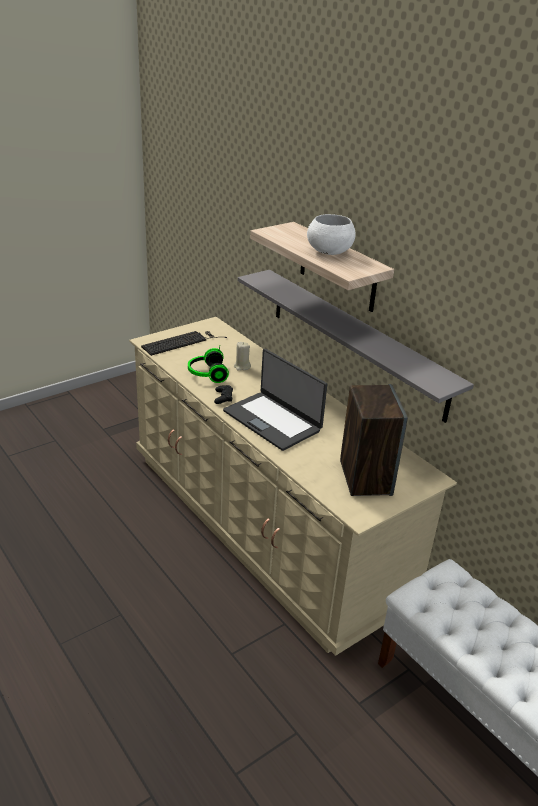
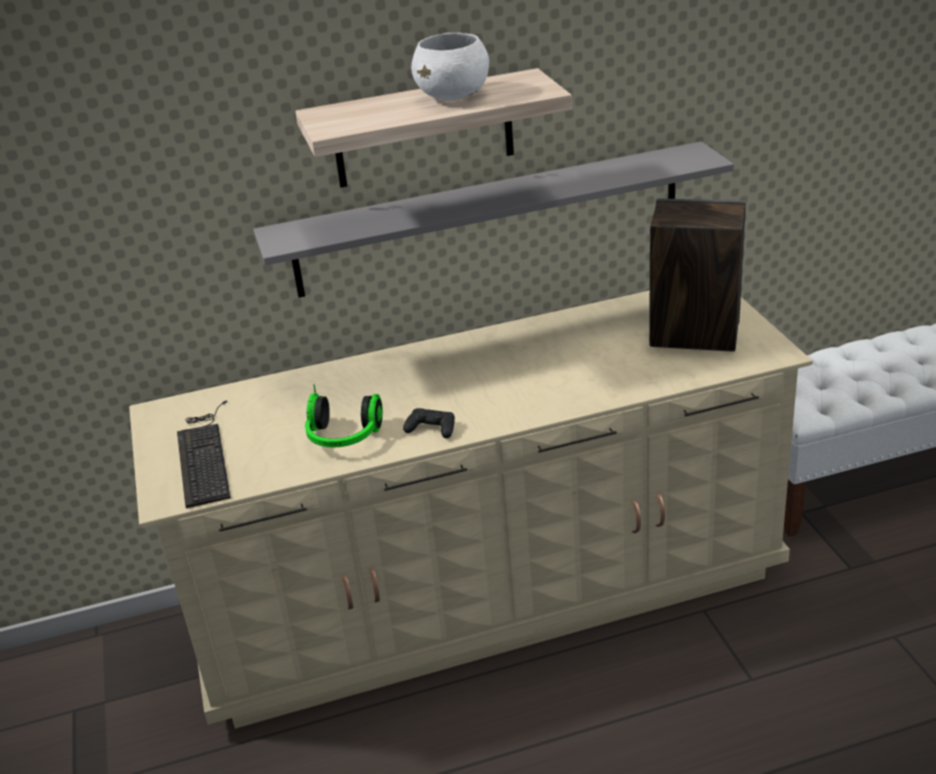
camera: 65 degrees left, 0 degrees up
(242, 366) = (340, 398): beige candle -> none
(273, 420) = (523, 389): laptop -> none

